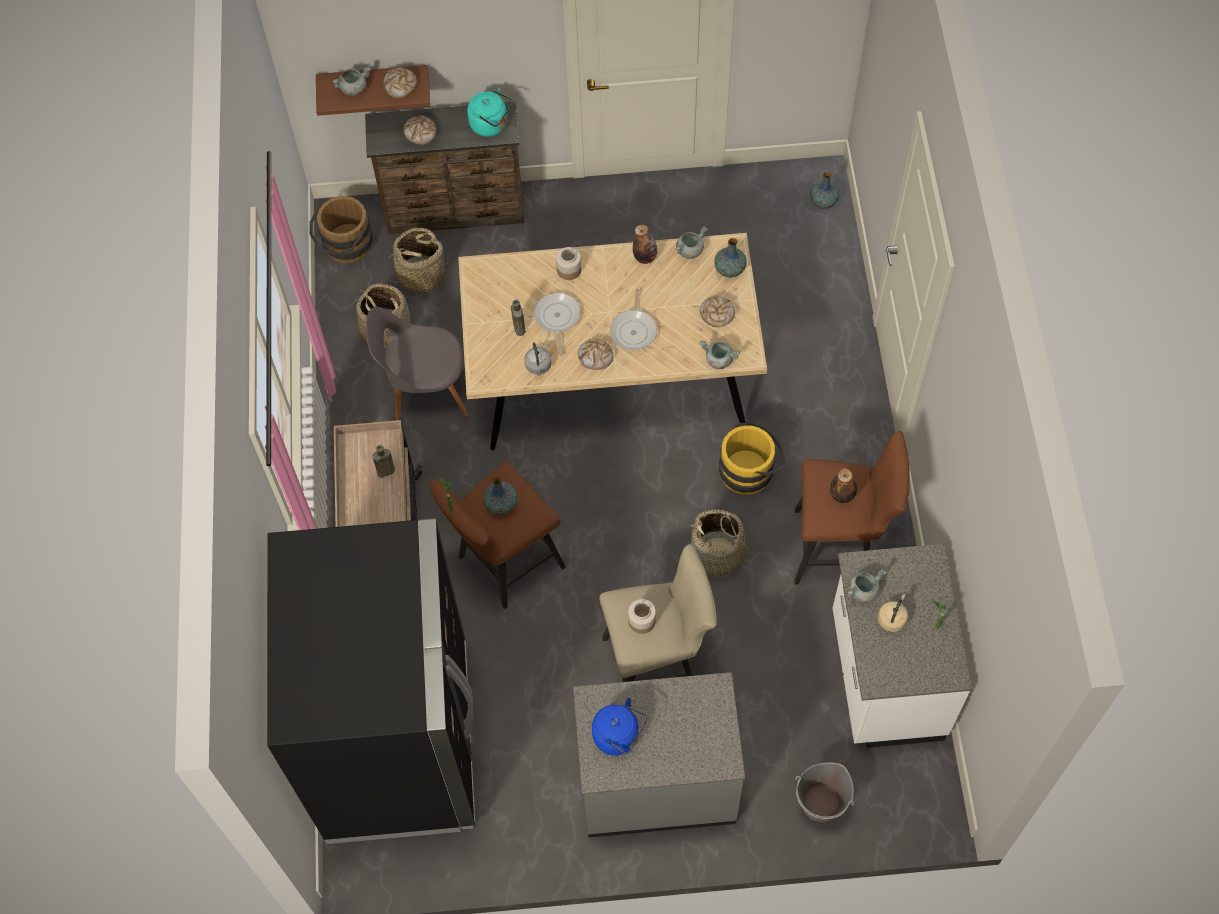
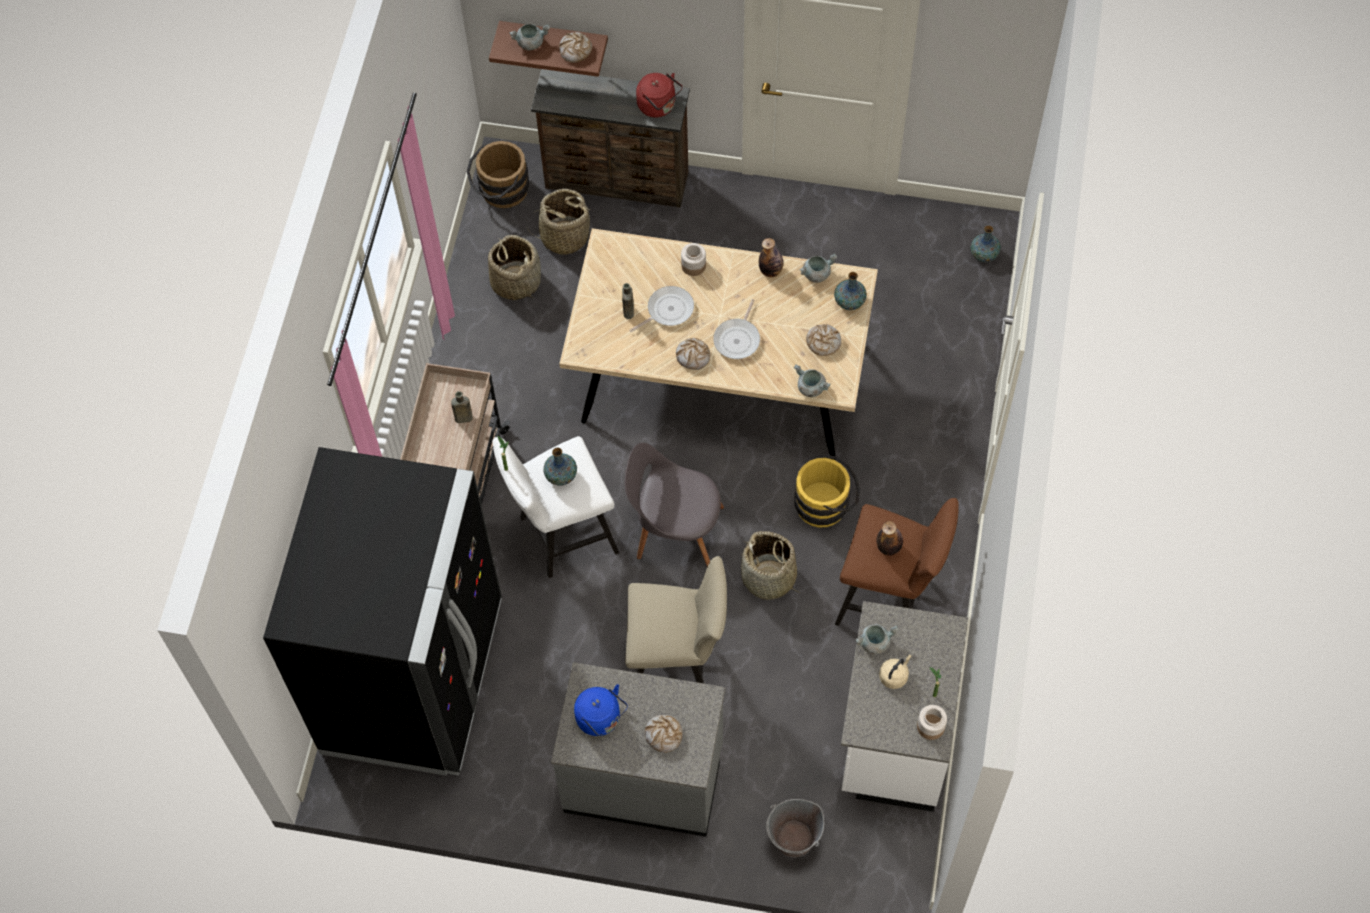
camera: 15 degrees right, 0 degrees up
(420, 133) = (588, 99): bread -> bread (664, 735)
(426, 390) = (536, 349): grey chair -> grey chair (675, 530)
(491, 125) = (658, 106): turquoise kettle -> red kettle
(504, 565) = (561, 536): brown stool -> white stool
(538, 367) = (635, 353): grey kettle -> none
(557, 318) = (667, 310): frying pan -> frying pan turned 45 degrees clockwise
(641, 621) = (659, 619): jar -> jar (930, 727)

